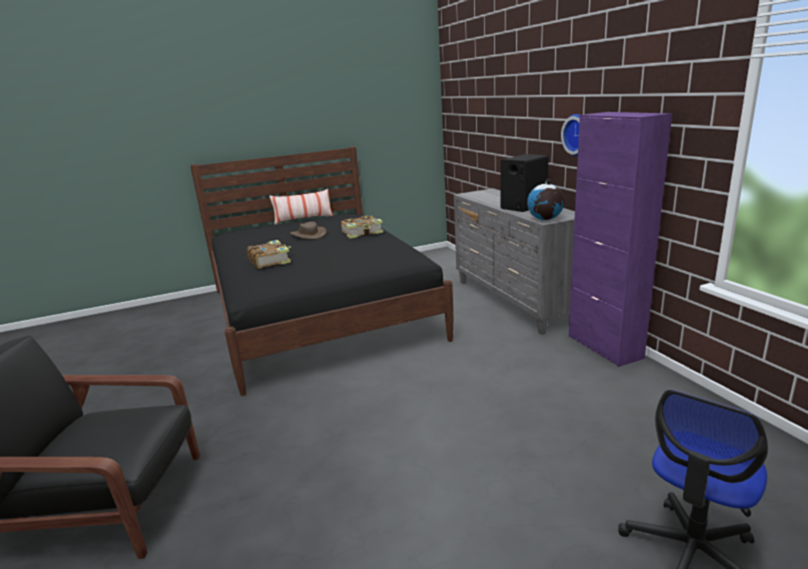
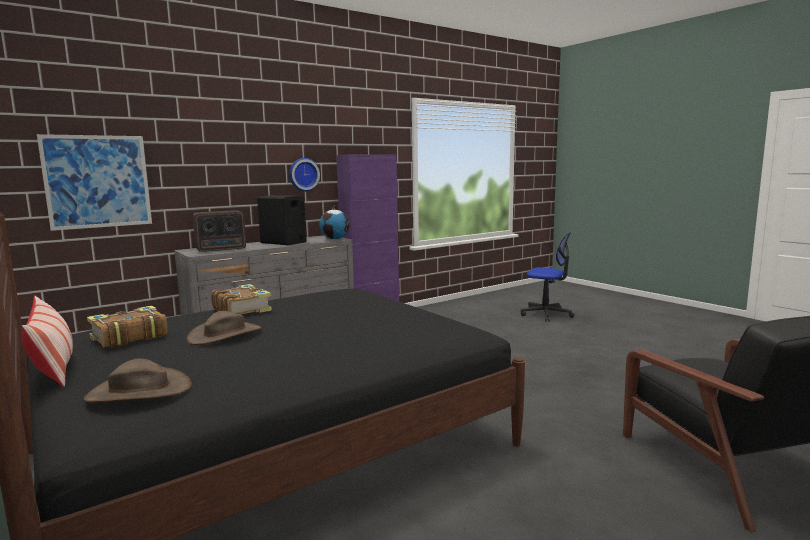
camera: 105 degrees left, 10 degrees down
(246, 232) = (139, 392): none -> brown hat
(270, 261) = (368, 332): book -> book (128, 337)
(470, 127) = (97, 181): none -> picture
(485, 196) = (222, 249): none -> radio

